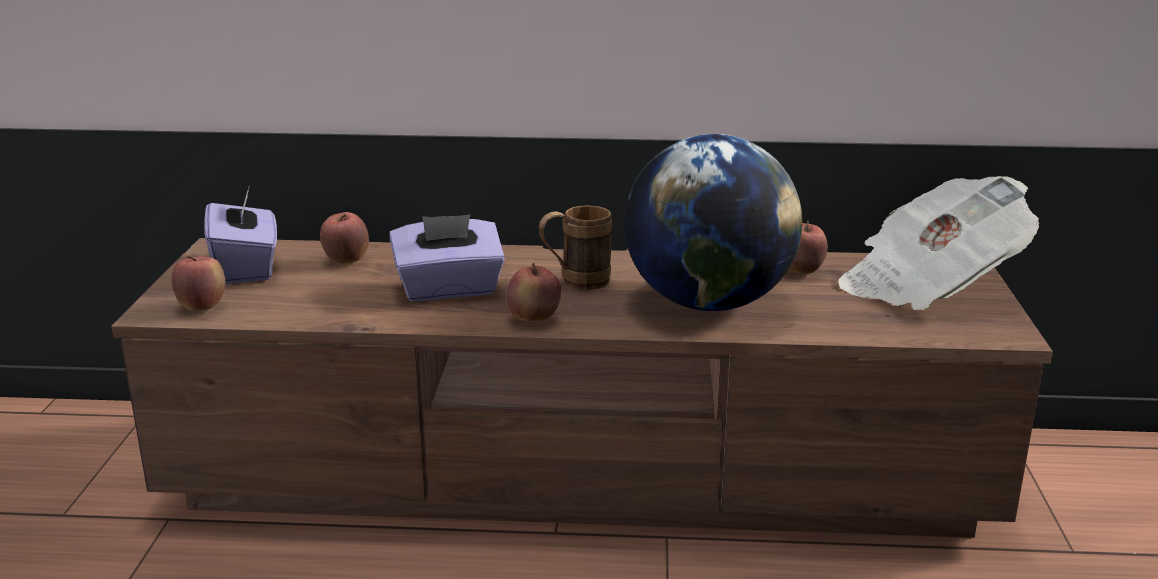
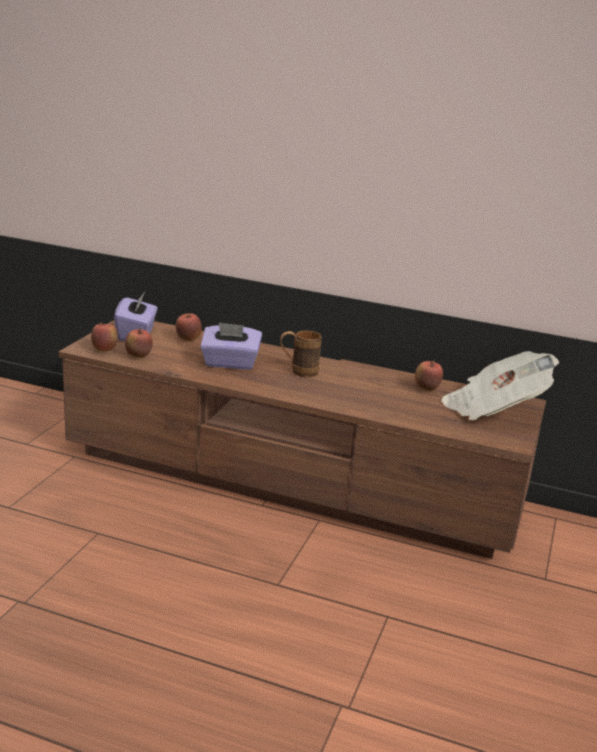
camera: 15 degrees right, 0 degrees up
(534, 319) = (263, 386): apple -> apple (138, 356)
(708, 303) = (361, 395): globe -> none

